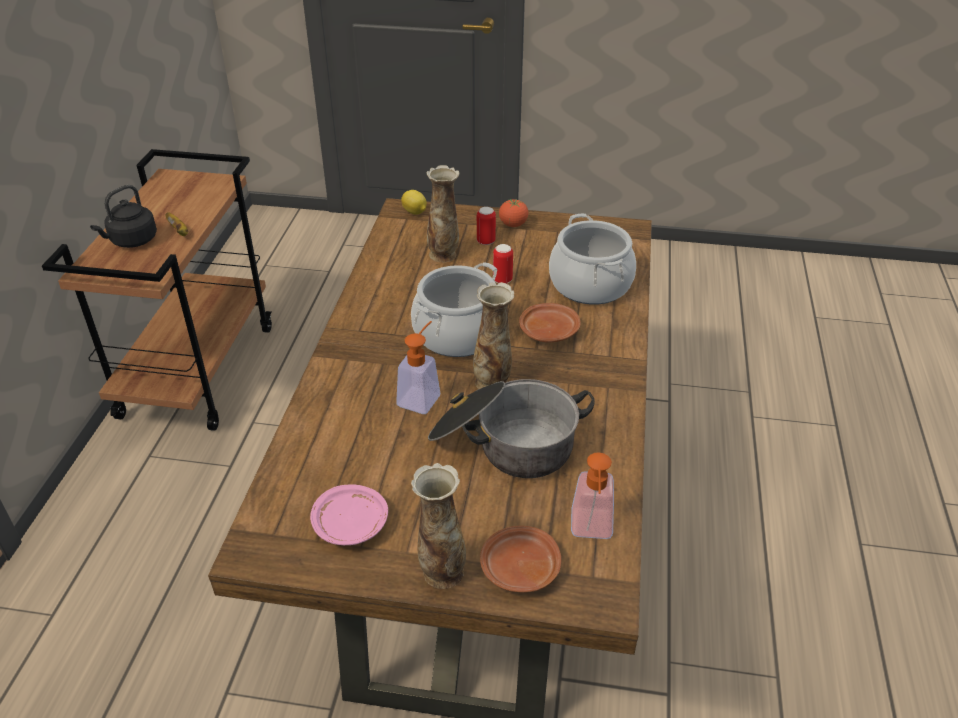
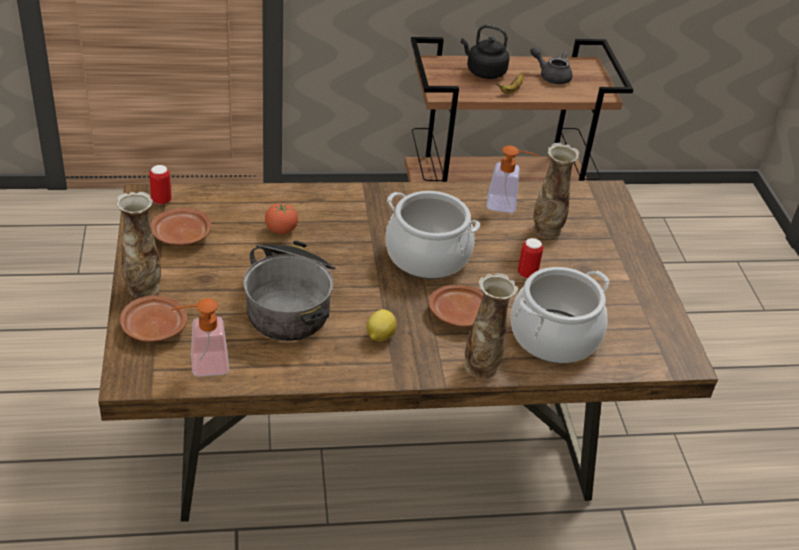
camera: 70 degrees right, 0 degrees up
(172, 202) = (551, 76): none -> grey teapot
(351, 524) = (181, 236): pink plate -> brown plate
(415, 212) = (609, 201): lemon -> lemon (379, 336)
(422, 396) = (334, 248): soap dispenser -> soap dispenser (507, 205)
(486, 241) = (587, 254): can -> can (161, 200)
(492, 382) = (368, 286): vase -> vase (481, 368)
(513, 225) = (631, 269): tomato -> tomato (281, 230)

